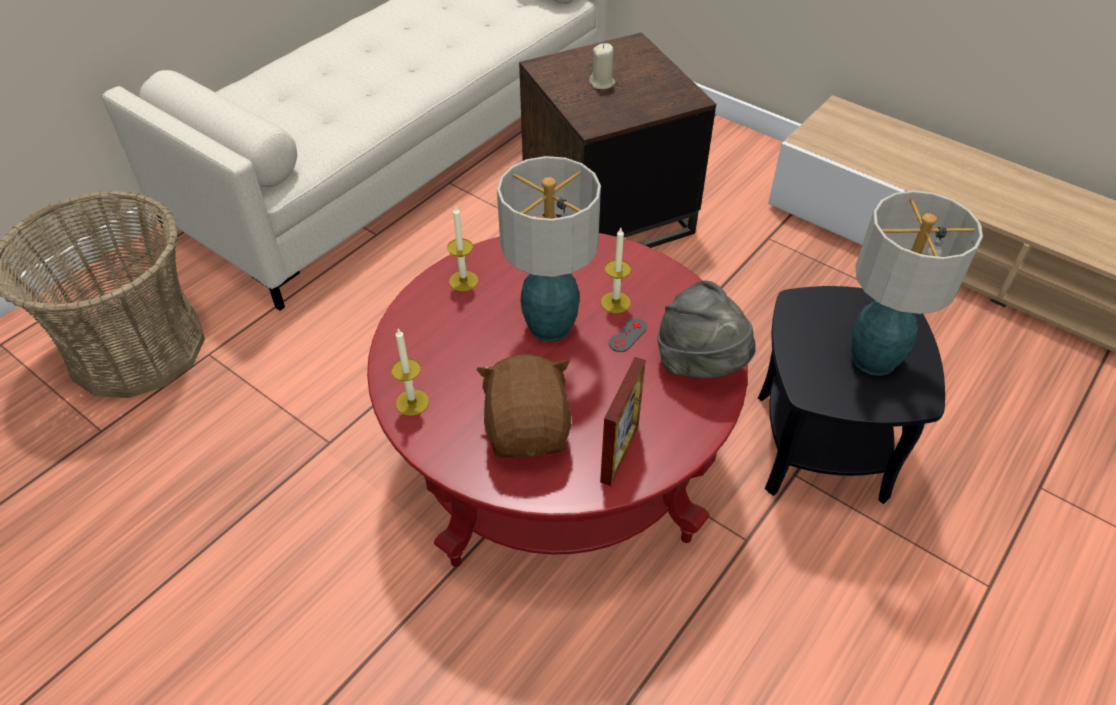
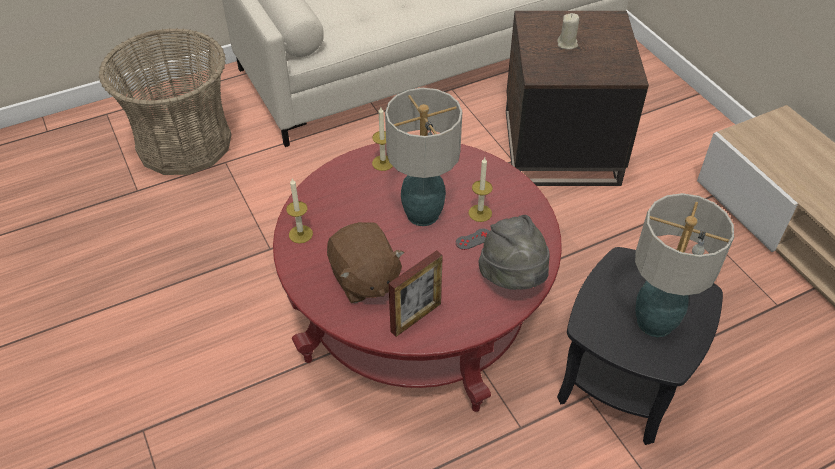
camera: 25 degrees right, 0 degrees up
(528, 430) = (364, 279): brown plush toy -> brown plush toy turned 135 degrees clockwise

